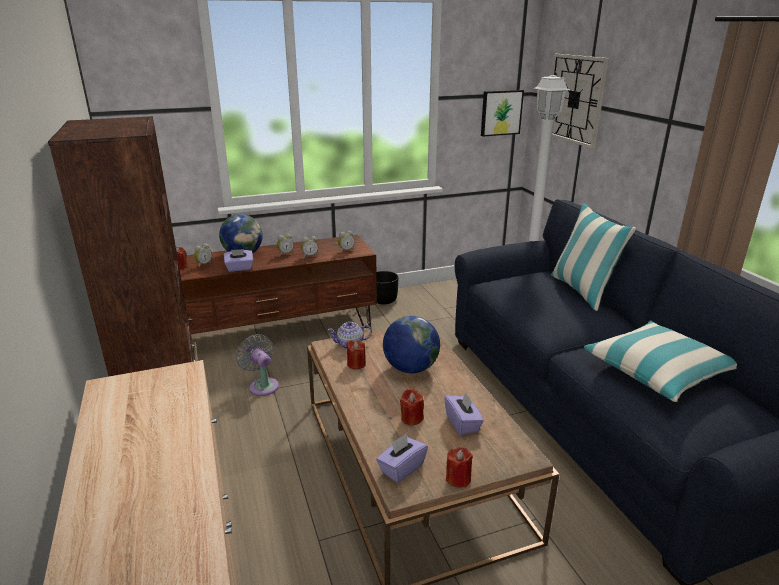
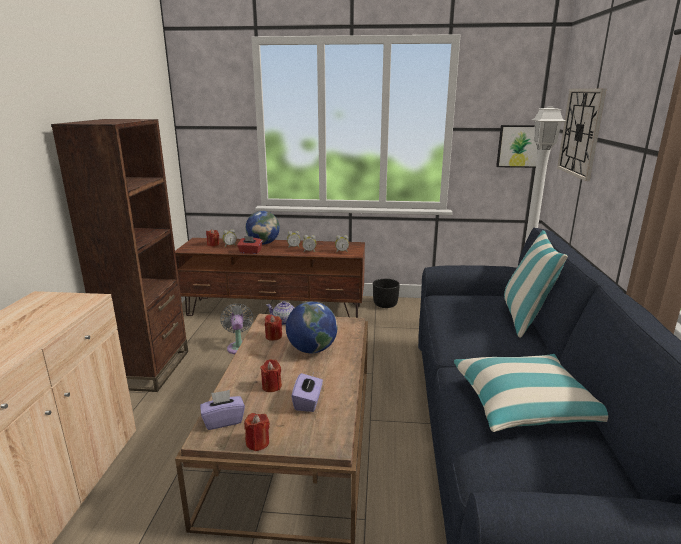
camera: 25 degrees right, 5 degrees down
(239, 268) = (250, 252): purple tissue box -> red tissue box

